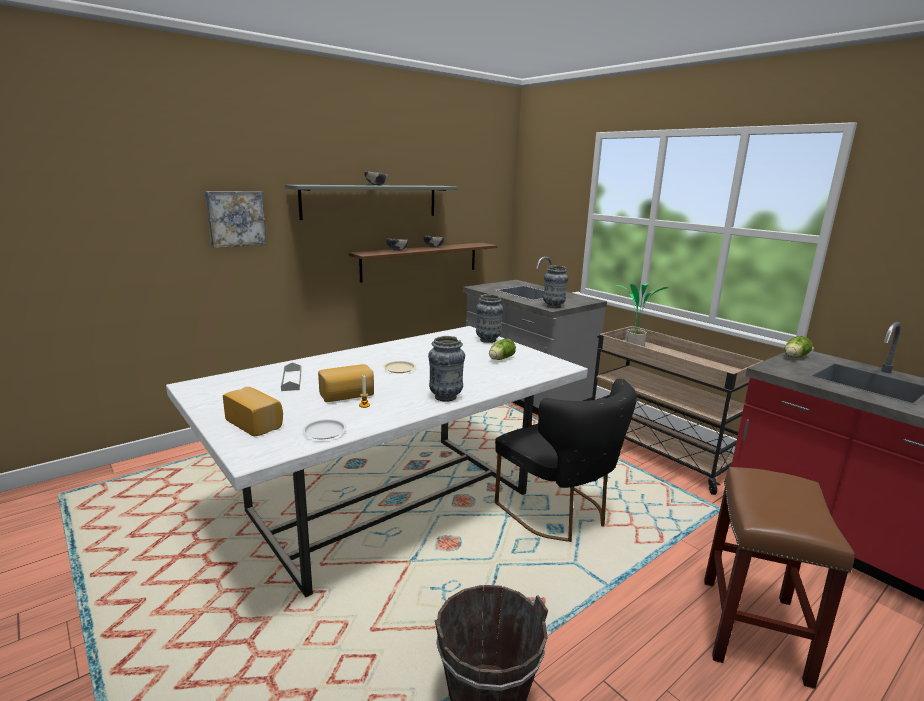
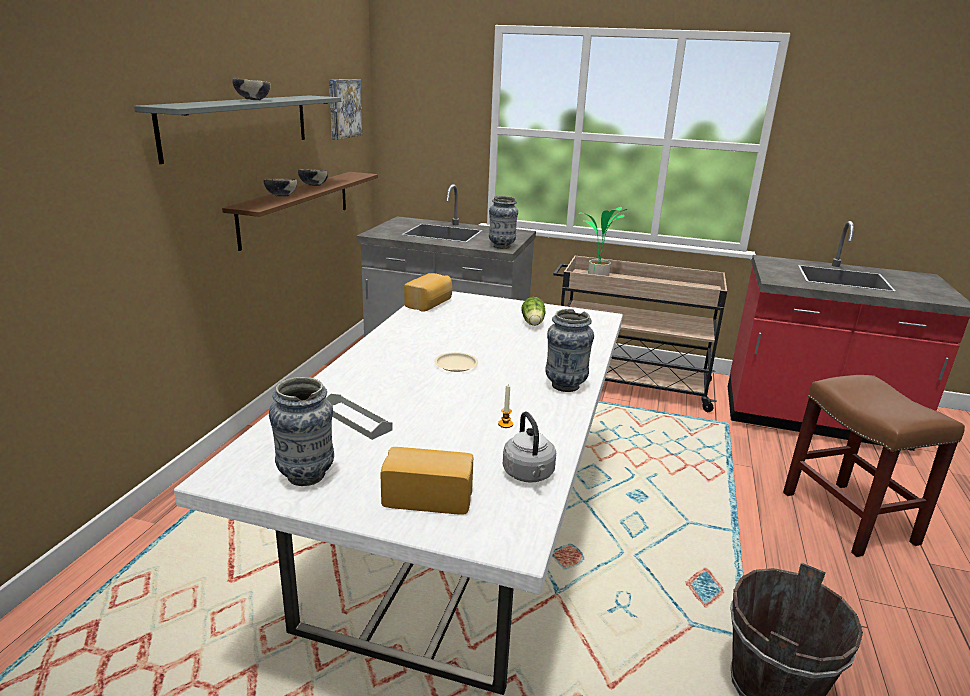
camera: 35 degrees left, 5 degrees up
(235, 218) = (72, 172): picture -> picture (343, 108)
(324, 432) = (529, 475): white plate -> grey kettle
(347, 395) = (464, 418): bread -> bread (430, 304)
(488, 340) = (480, 303): vase -> vase (306, 476)
(559, 514) = (623, 479): black chair -> none
(794, 357) = (769, 265): lettuce -> none

